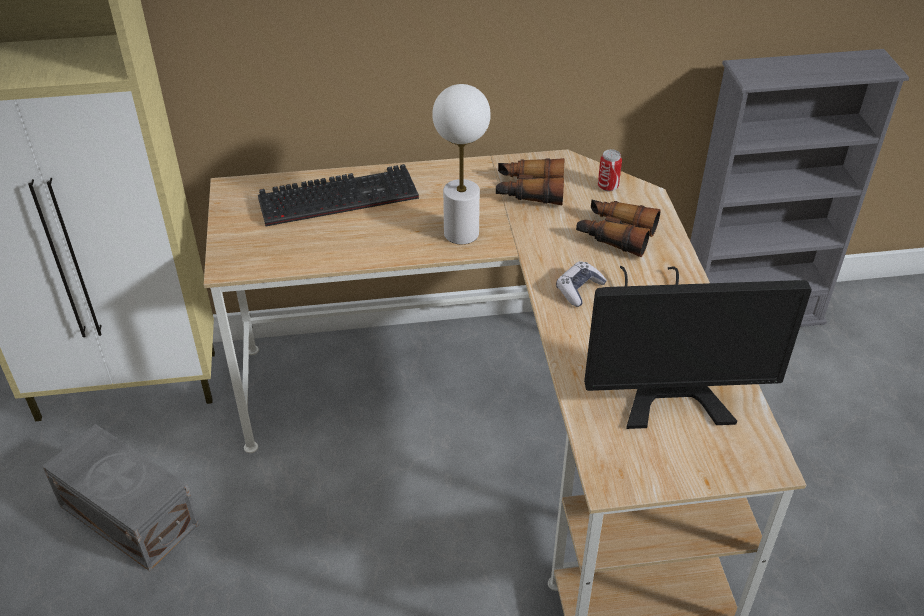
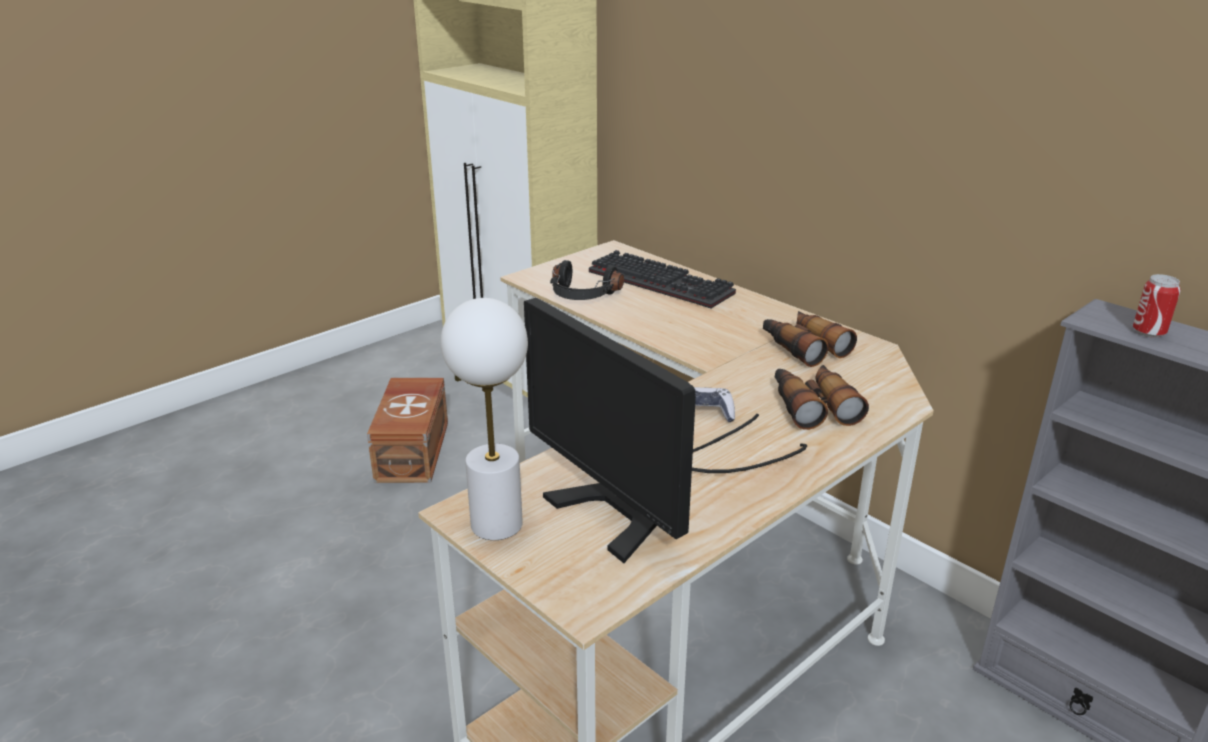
camera: 55 degrees right, 15 degrees down
(129, 513) = (414, 450): grey storage box -> brown storage box
(311, 254) = (582, 296): none -> black headphones
(462, 233) = (696, 339): white table lamp -> white table lamp (497, 524)
(607, 186) = (878, 380): can -> can (1148, 332)

